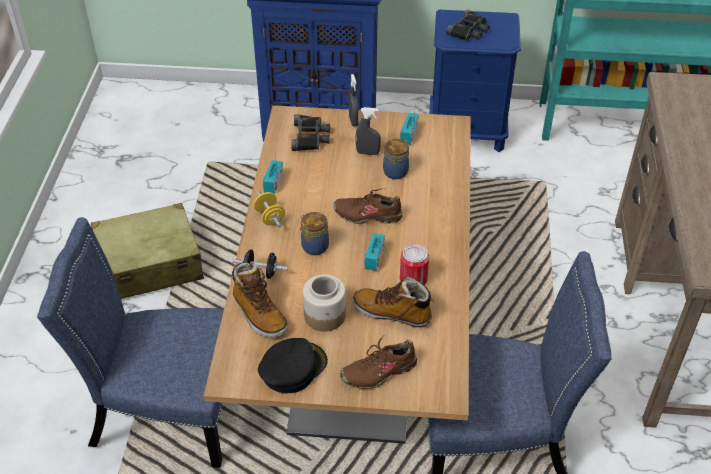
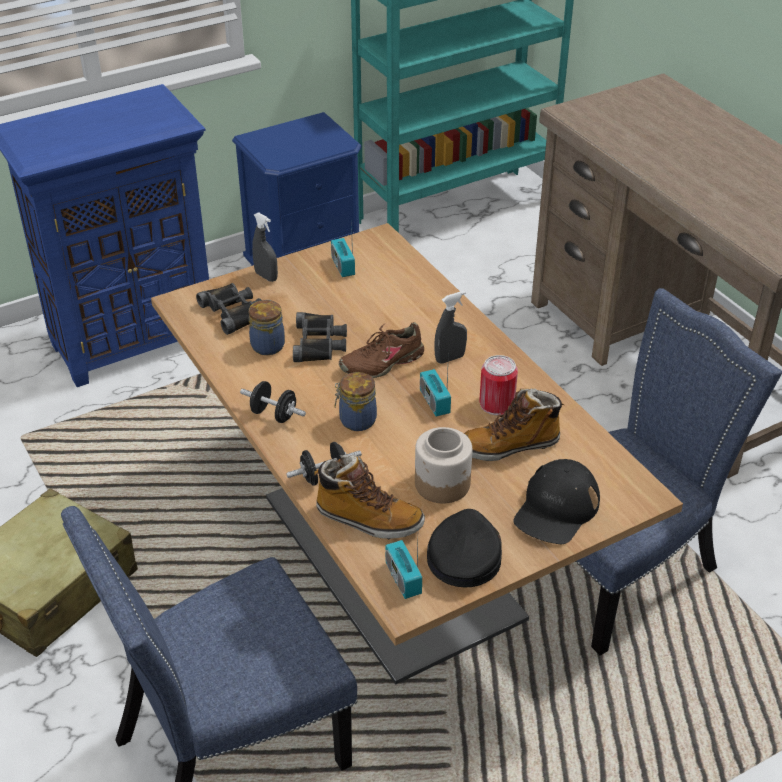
camera: 35 degrees left, 5 degrees down
(270, 217) = (274, 414): yellow dumbbell -> black dumbbell
(273, 183) = (240, 377): radio -> radio (403, 579)
(367, 153) = (316, 301): grey spray bottle -> grey spray bottle (450, 358)
(379, 371) = (556, 509): brown shoe -> black cap
(396, 171) = (367, 307): jar -> jar (268, 345)
(469, 31) = (291, 145): black binoculars -> black binoculars (319, 343)

